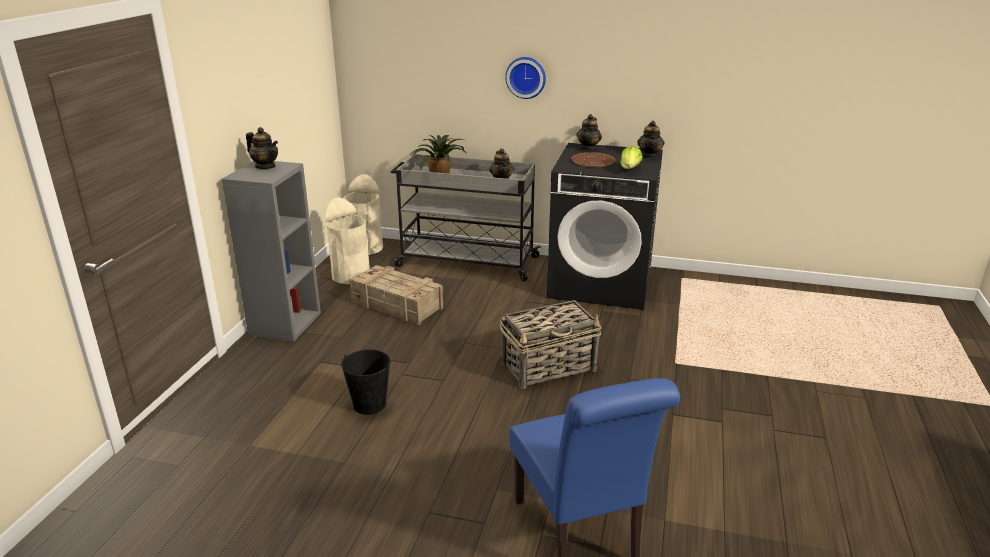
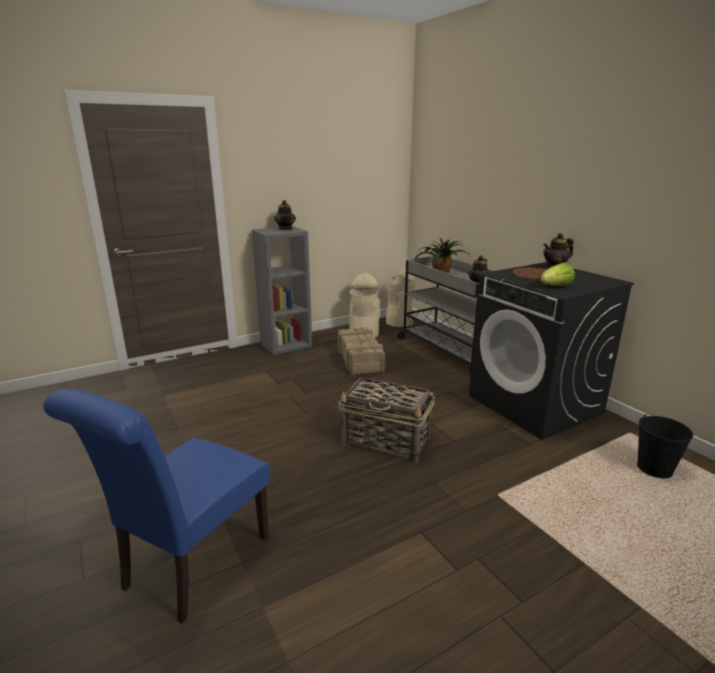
camera: 45 degrees right, 5 degrees down
(369, 404) = (245, 405): black bucket -> black bucket (654, 469)
(526, 77) = (524, 195): wall clock -> none
(649, 155) = (606, 283): teapot -> none

